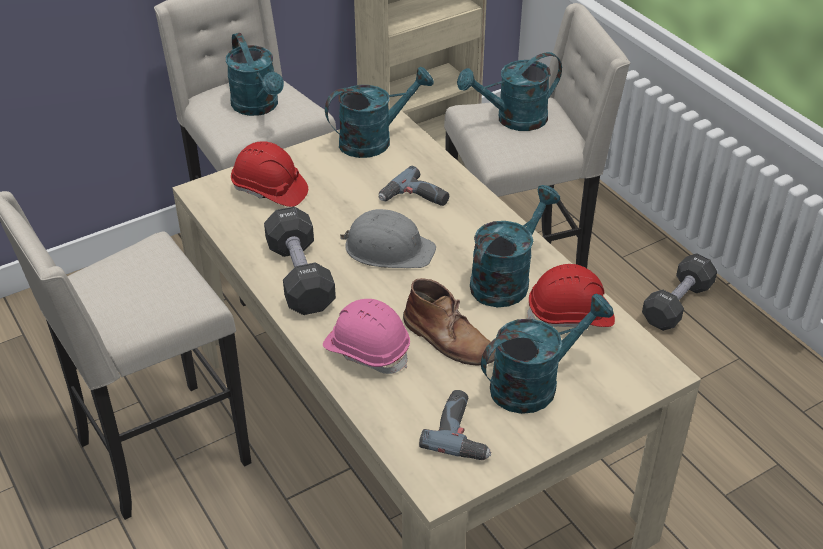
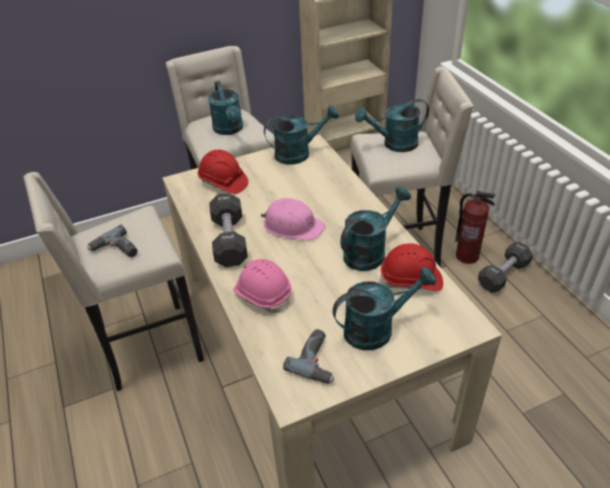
camera: 10 degrees right, 0 degrees up
(388, 249) = (292, 225): grey hard hat -> pink hard hat
(414, 199) = (317, 193): power drill -> power drill (115, 250)
(449, 339) = (322, 291): brown boot -> none
(622, 279) = (467, 256): none -> fire extinguisher

